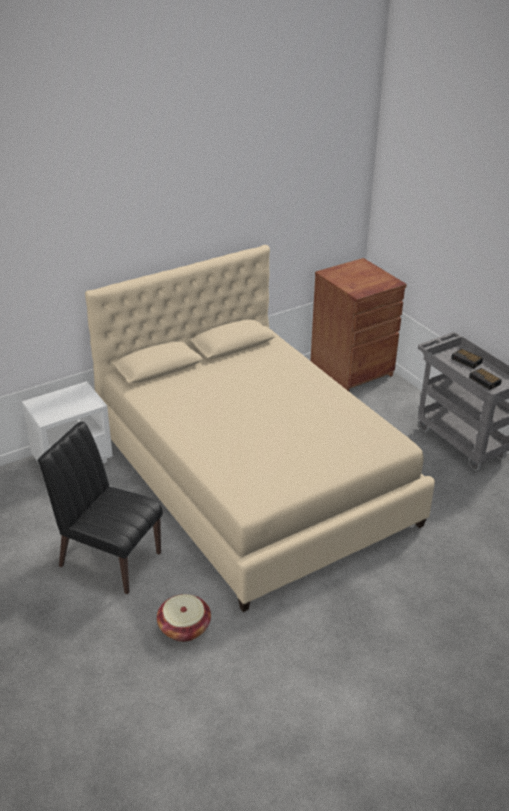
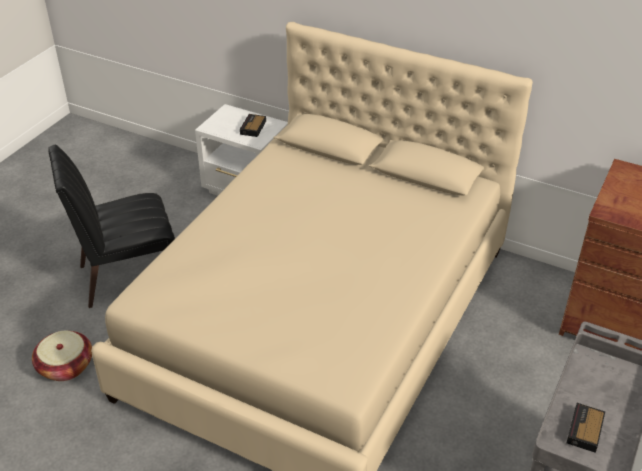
camera: 60 degrees right, 5 degrees up
(111, 560) = (128, 276): black chair -> black chair turned 105 degrees counterclockwise
(467, 361) = (618, 392): alarm clock -> alarm clock (253, 128)

